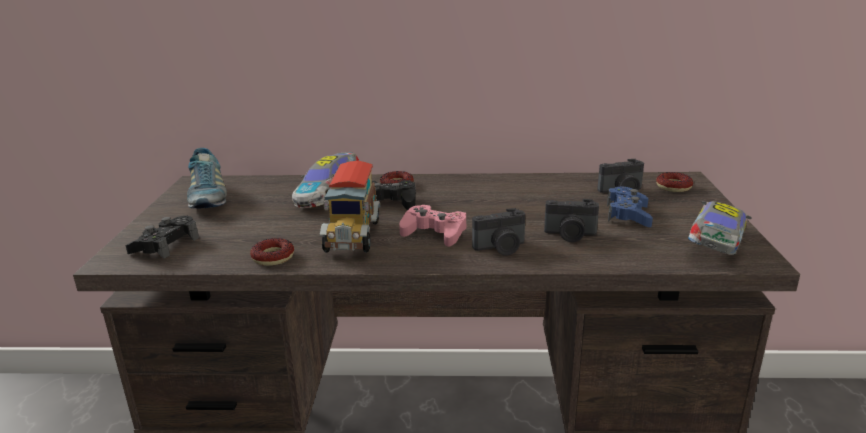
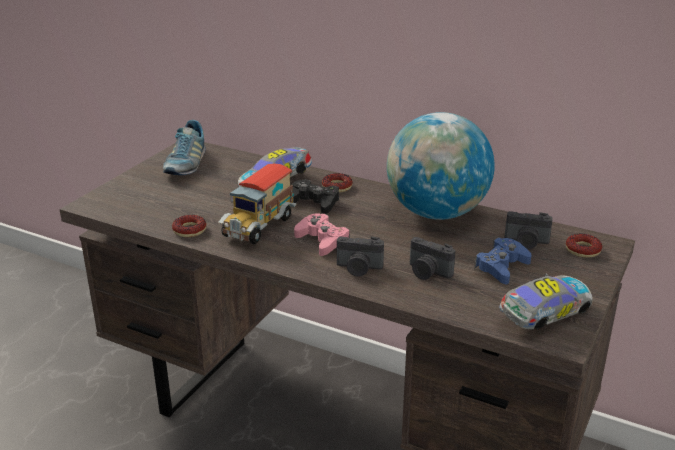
camera: 25 degrees right, 5 degrees up
(165, 245) = (129, 200): black game controller -> none
(516, 186) = (436, 213): none -> globe

